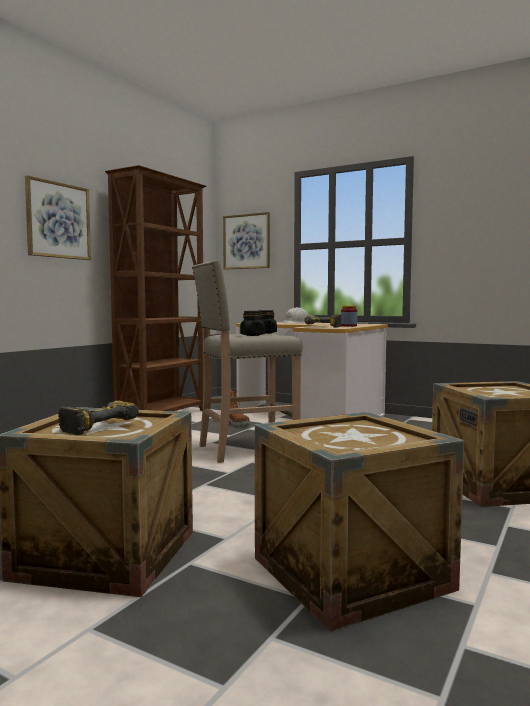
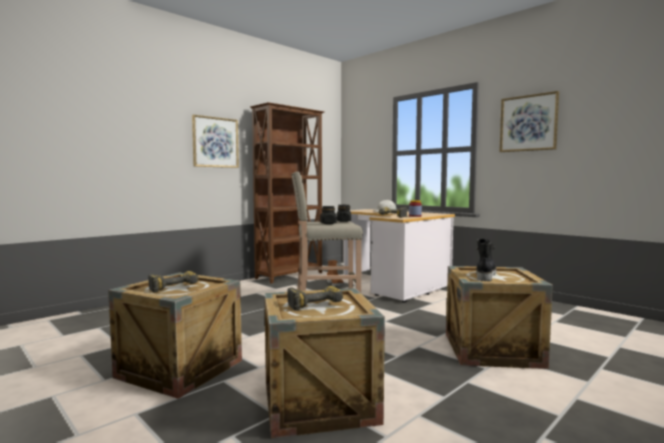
camera: 15 degrees right, 0 degrees up
(246, 241) = (361, 149): picture -> picture (528, 123)
(341, 433) = (313, 304): none -> power drill
(490, 391) = (484, 275): none -> black boot

